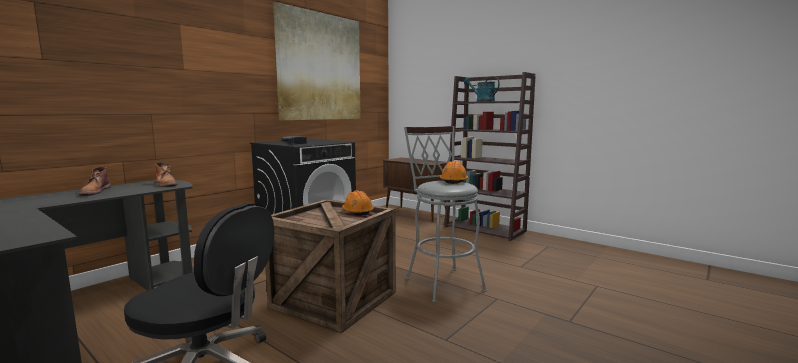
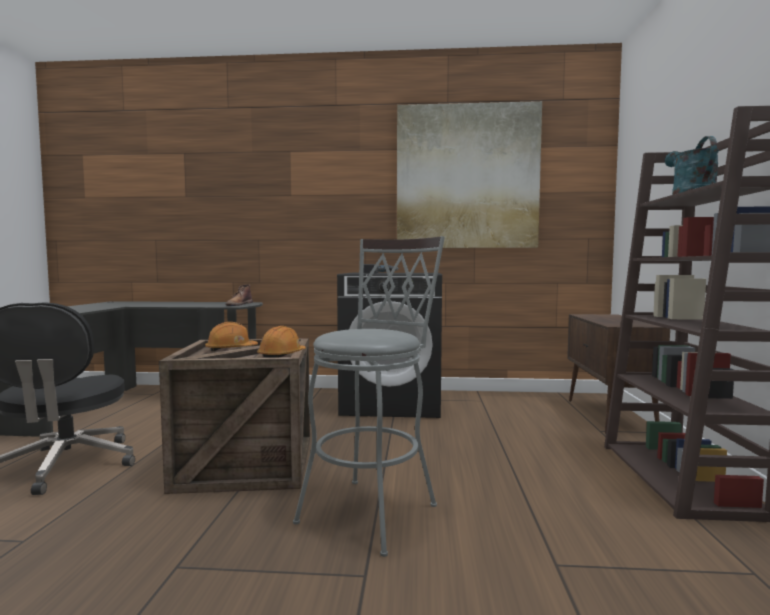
camera: 55 degrees right, 5 degrees down
(95, 191) = (190, 303): brown boot -> none
(454, 181) = (388, 331): orange hard hat -> orange hard hat (231, 349)

